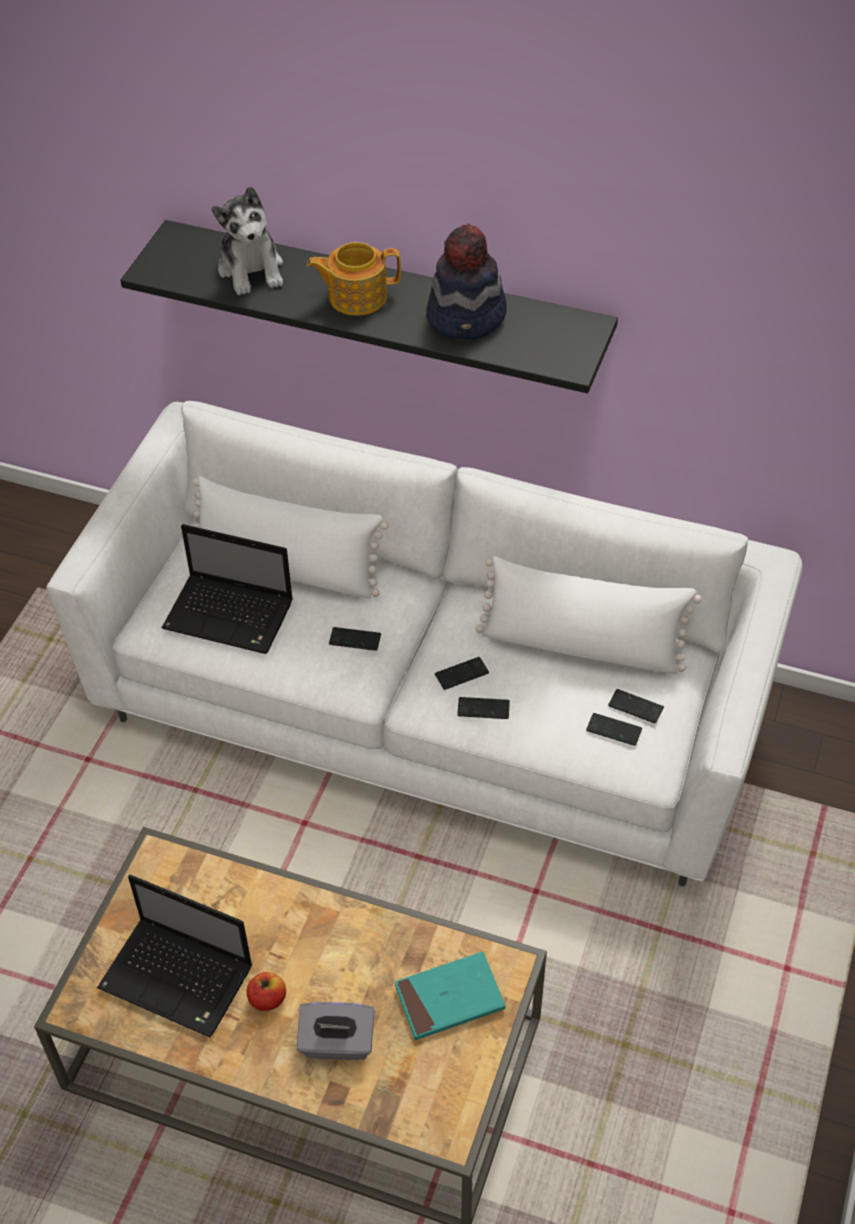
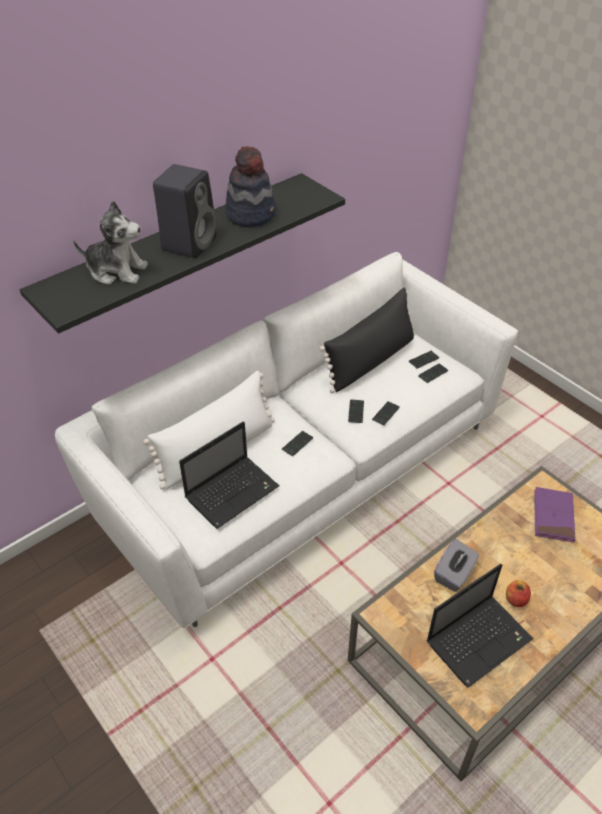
camera: 60 degrees left, 5 degrees down
(337, 1043) = (561, 578): grey tissue box -> grey tissue box (454, 574)
(356, 296) = (189, 242): teapot -> black speaker
(449, 998) = (553, 516): turquoise book -> purple book
(582, 645) = (370, 361): white pillow -> black pillow

